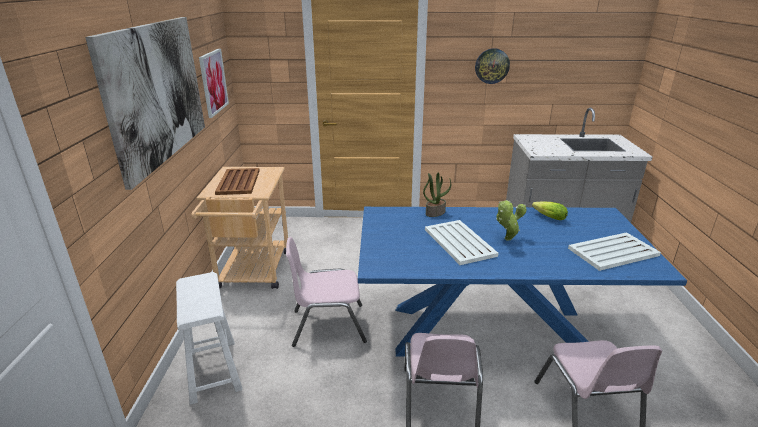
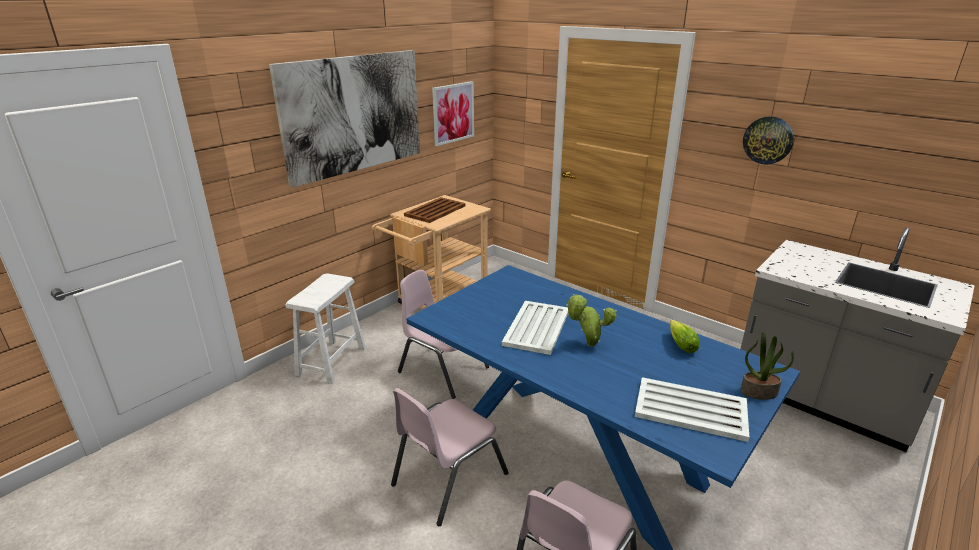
camera: 40 degrees right, 0 degrees up
(435, 212) = (562, 293): potted plant -> potted plant (759, 392)

